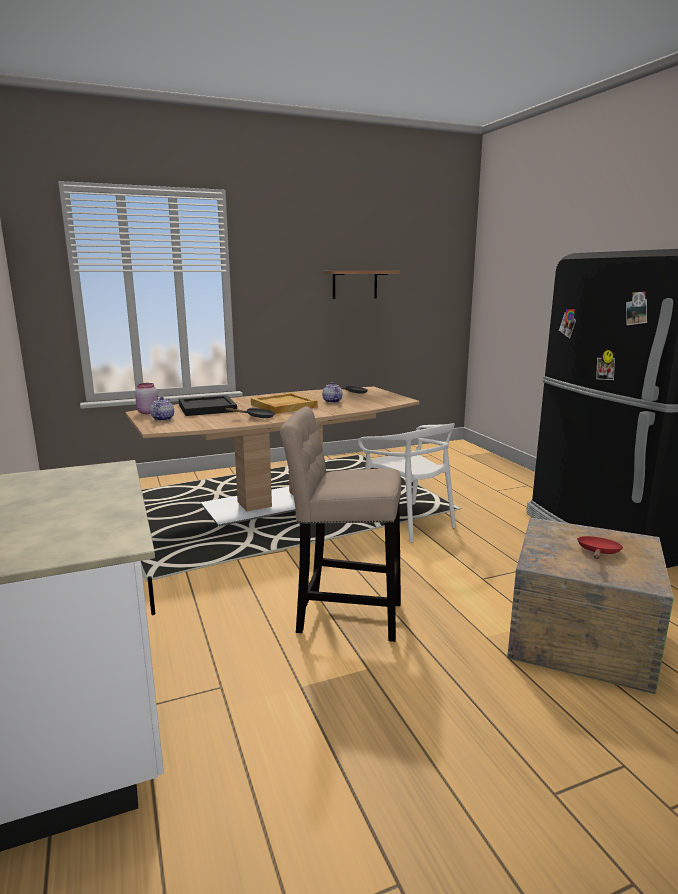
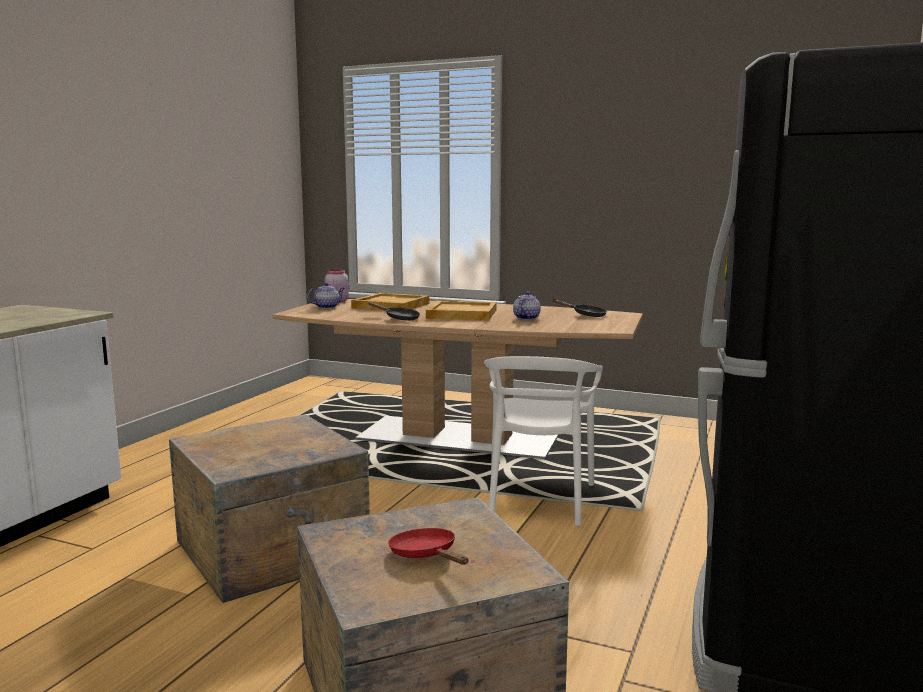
camera: 45 degrees right, 5 degrees down
(207, 408) = (390, 305): black tray -> beige tray
(343, 615) = (273, 547): beige stool -> crate
(354, 284) = (671, 168): shelf -> none
(598, 552) = (426, 555): red frying pan -> red frying pan turned 105 degrees counterclockwise

